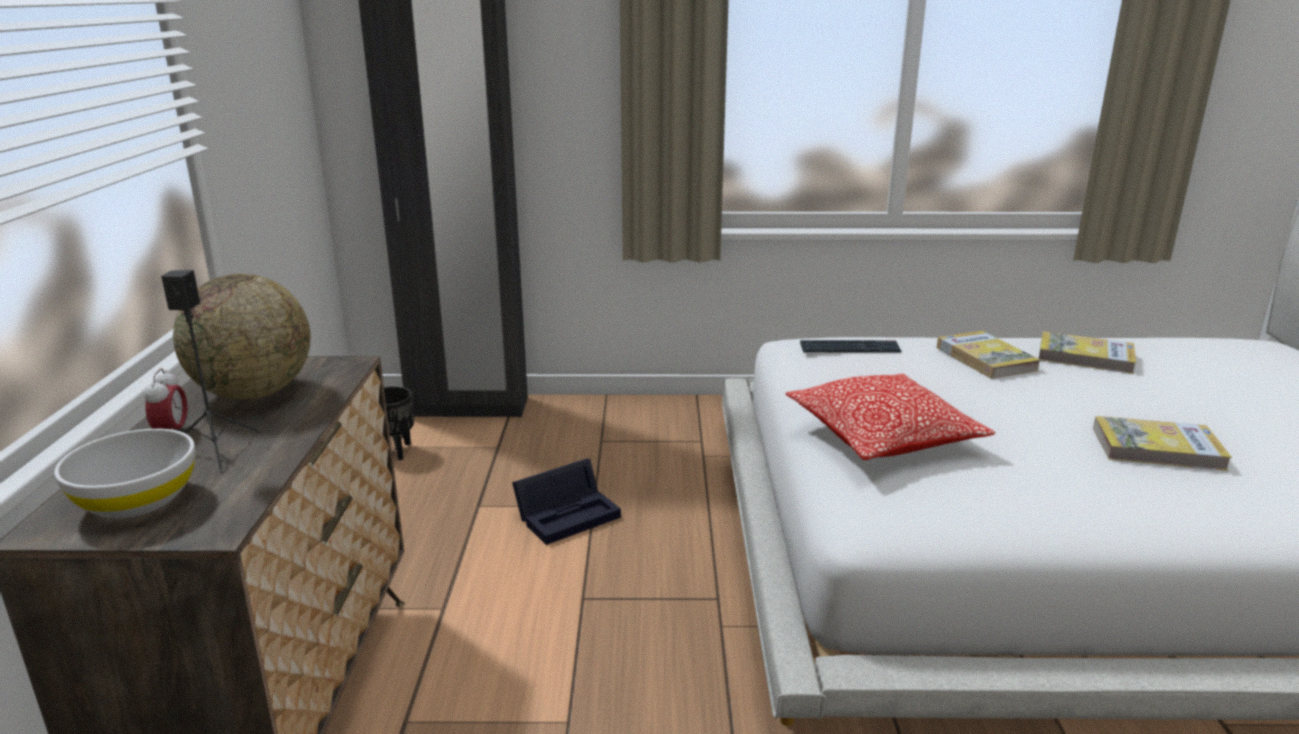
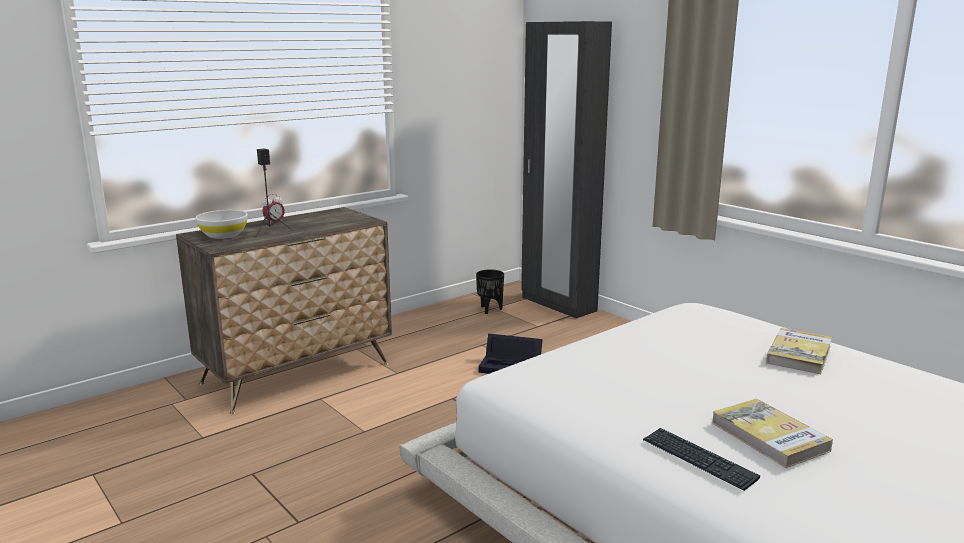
camera: 50 degrees right, 5 degrees down
(254, 393) = (321, 220): globe -> none
(850, 348) = (714, 317): keyboard -> keyboard (698, 460)
(882, 437) = (603, 355): pillow -> none
(1085, 357) = (896, 384): book -> none

